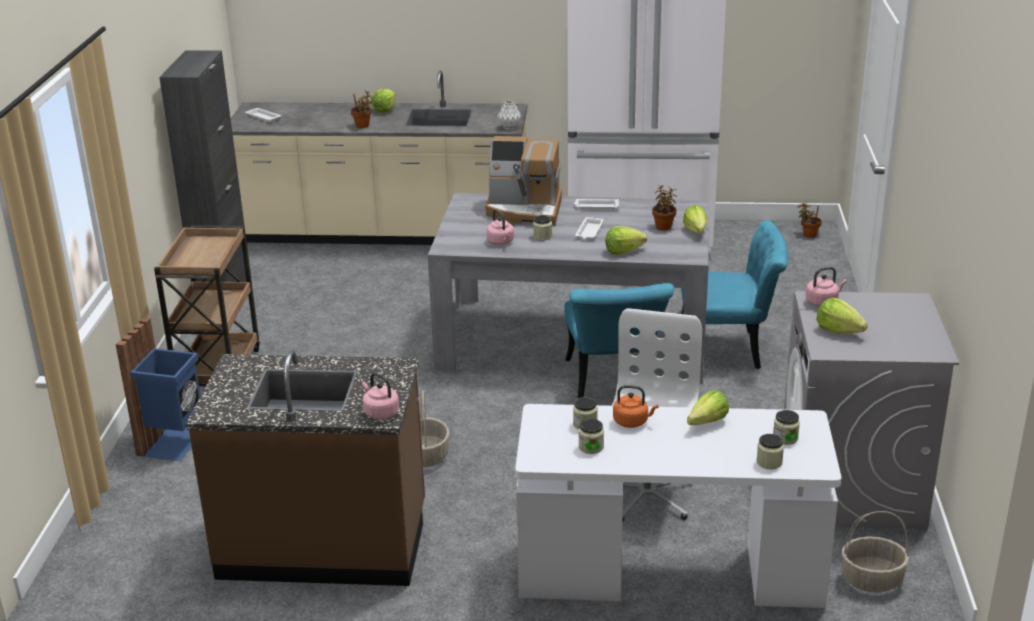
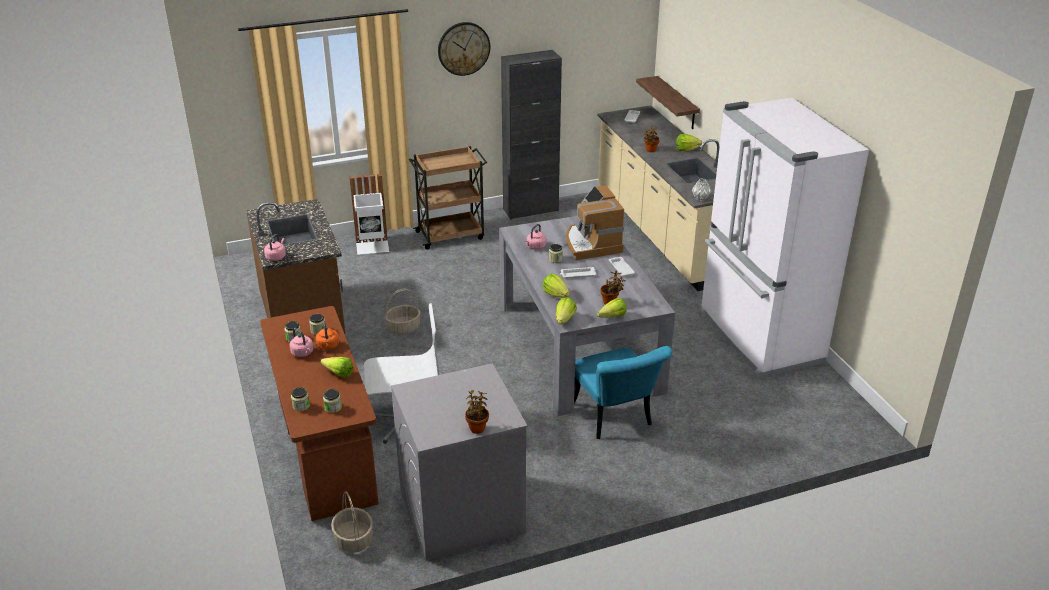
camera: 65 degrees right, 5 degrees up
(131, 79) = (463, 48): none -> wall clock
(174, 443) = (372, 247): blue trash can -> white trash can
(308, 72) = (677, 103): none -> shelf
(613, 383) = (531, 376): turquoise chair -> none
(669, 574) = (325, 449): white desk -> brown desk
(808, 234) = (855, 424): potted plant -> potted plant (477, 427)
(823, 302) = (481, 377): pink kettle -> pink kettle (303, 353)
(838, 330) = (439, 390): lettuce -> lettuce (564, 319)

